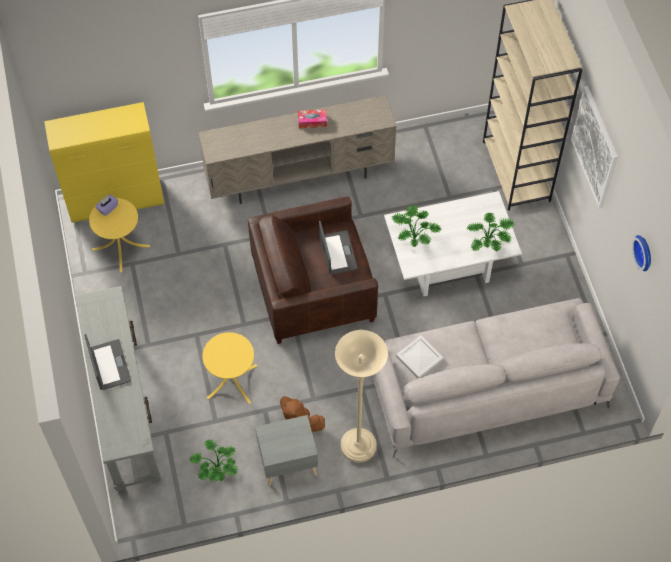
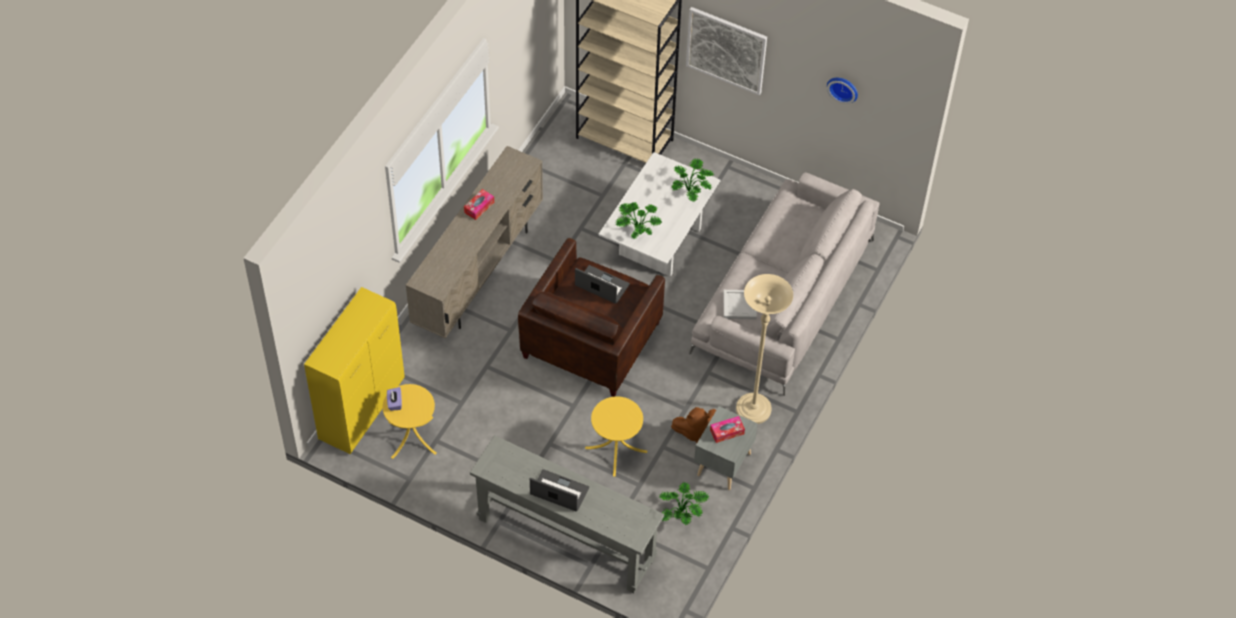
camera: 50 degrees left, 5 degrees down
(288, 439) = (727, 432): none -> tissue box

